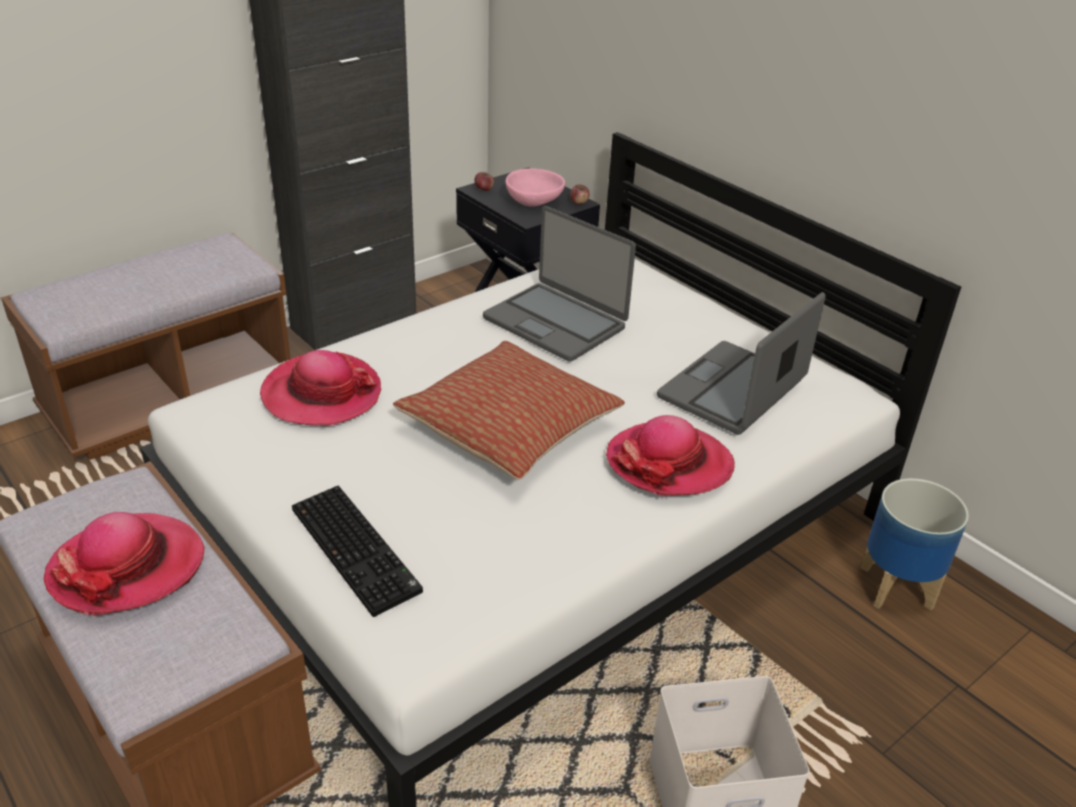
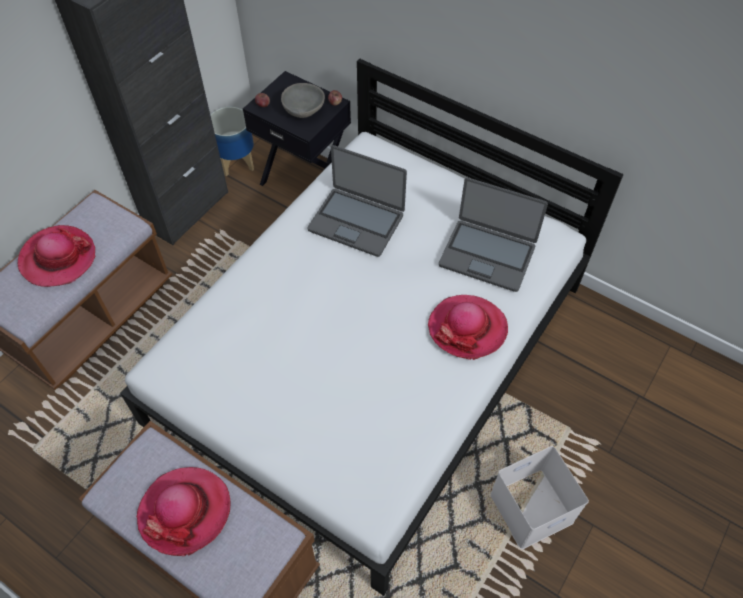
camera: 15 degrees left, 20 degrees up
(321, 394) = (232, 331): hat -> hat (58, 258)
(358, 550) = (312, 451): keyboard -> none
(510, 428) = (362, 325): pillow -> none
(533, 202) = (303, 110): pink bowl -> grey bowl
(733, 390) = (487, 255): laptop -> laptop turned 90 degrees counterclockwise
(897, 587) = (594, 337): planter -> planter (237, 162)

